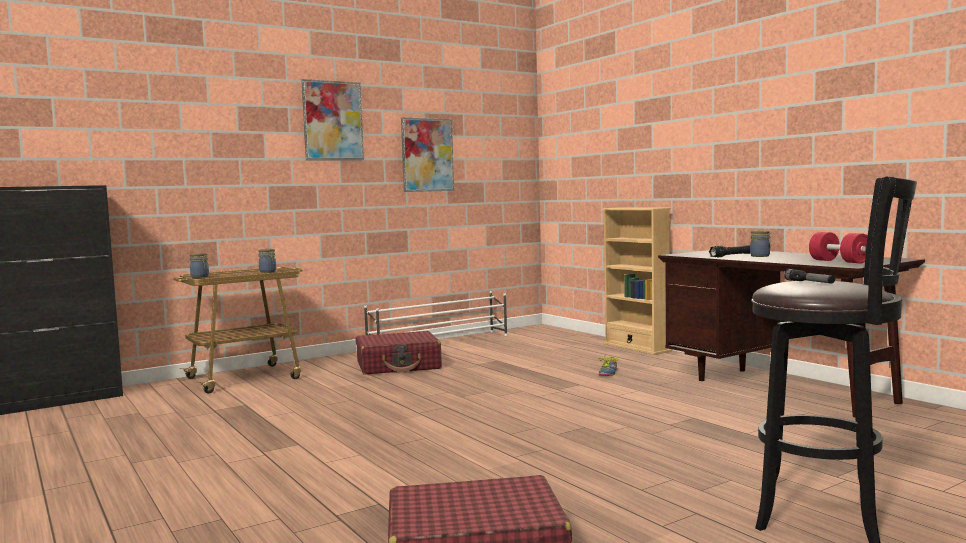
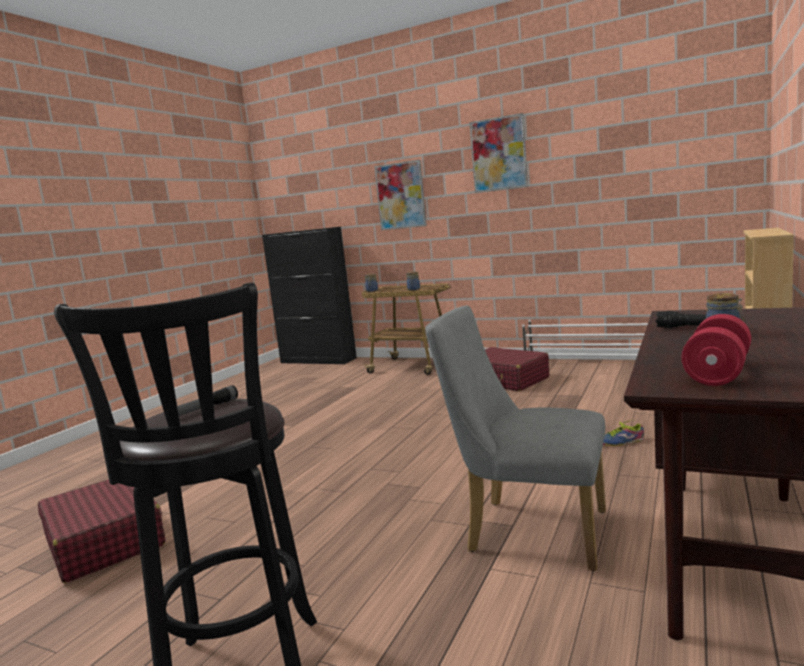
camera: 60 degrees right, 5 degrees up
(427, 155) = (599, 172): picture -> picture (400, 195)
(706, 416) = (526, 530): none -> grey chair

